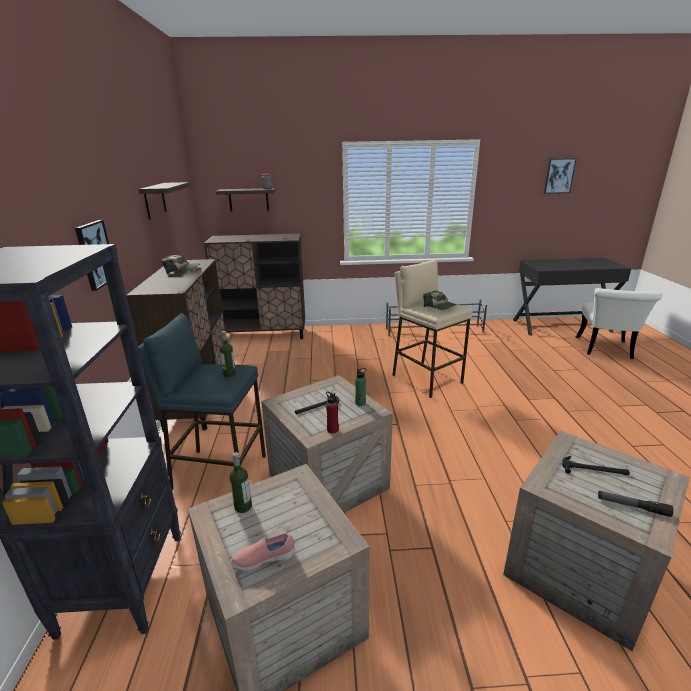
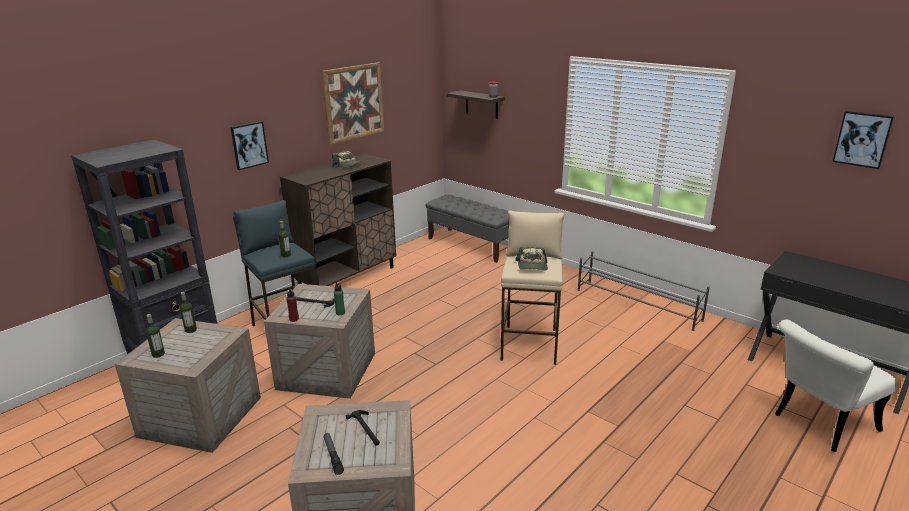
camera: 45 degrees right, 0 degrees up
(155, 200) = (353, 102): shelf -> picture
(264, 334) = (472, 245): brown cabinet -> grey bench
(264, 559) = (158, 354): pink shoe -> bottle

